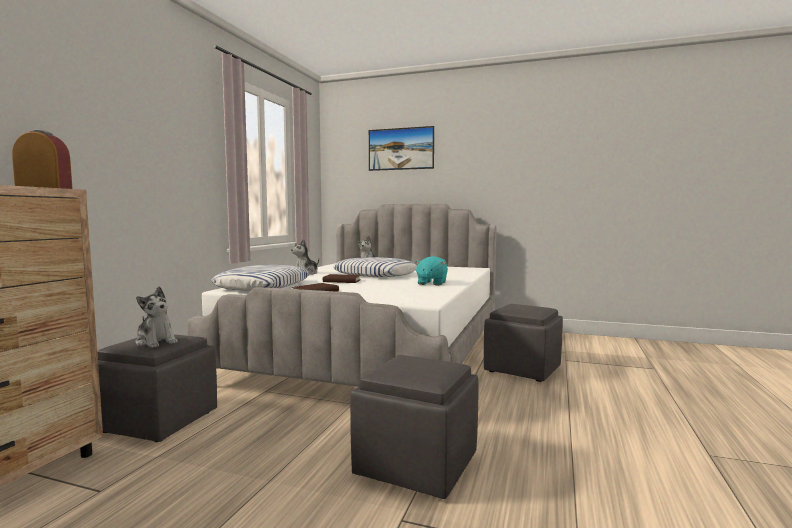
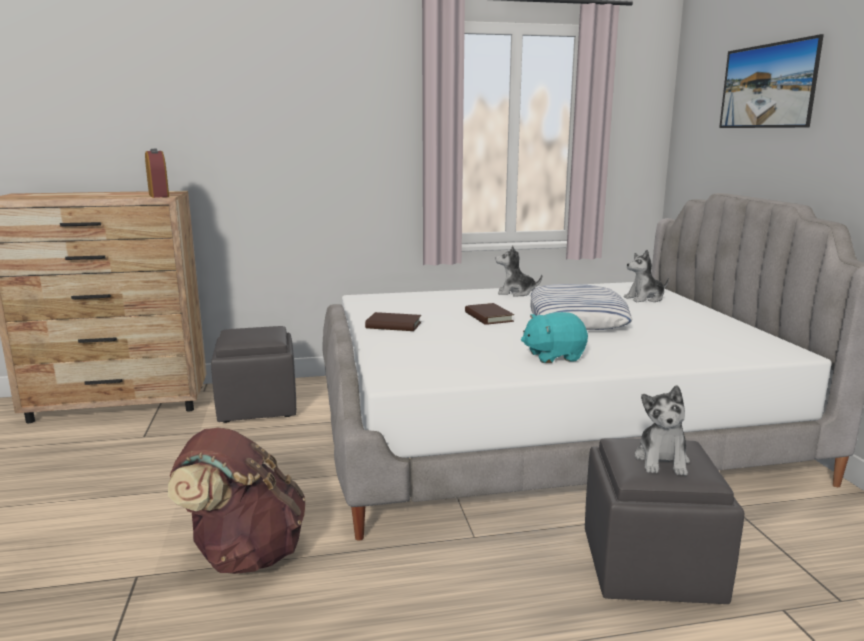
camera: 60 degrees right, 10 degrees up
(156, 342) = (246, 336): plush toy -> plush toy (662, 460)
(263, 286) = (404, 301): pillow -> none
(415, 465) = (244, 554): grey ottoman -> brown backpack

